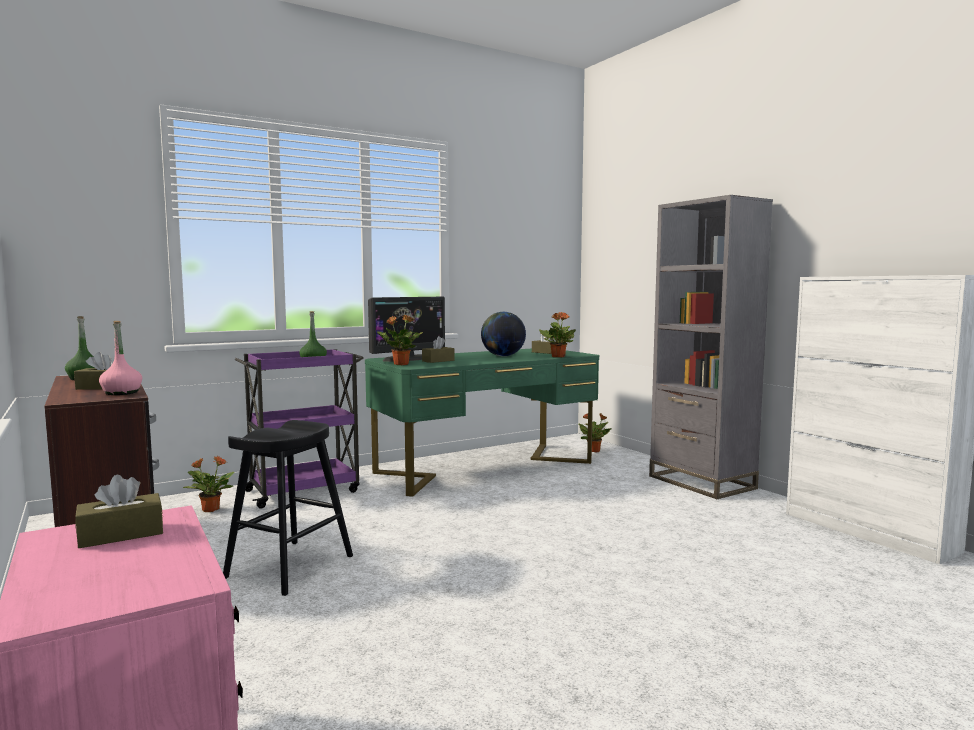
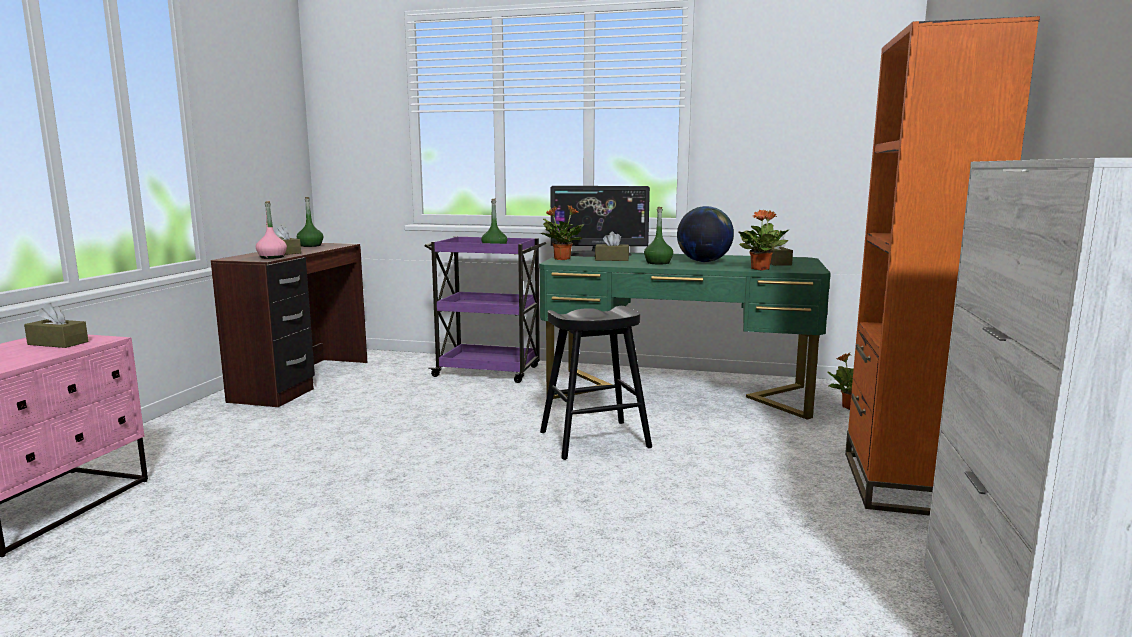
camera: 45 degrees right, 5 degrees up
(210, 509) = (407, 368): potted plant -> none
(290, 566) = (355, 423): black stool -> black stool (595, 439)
(481, 359) = (658, 263): none -> green bottle
(701, 482) = (902, 483): grey bookcase -> orange bookcase

